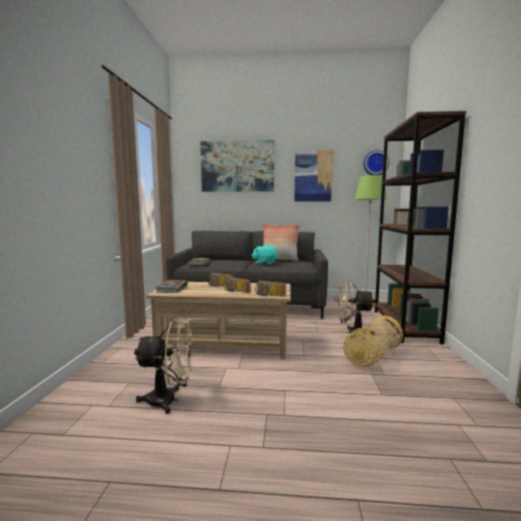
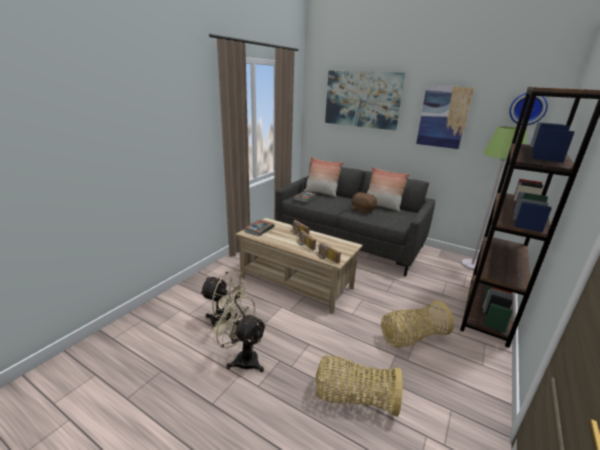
camera: 25 degrees right, 15 degrees up
(212, 259) = (321, 193): none -> pillow
(265, 263) = (362, 210): turquoise plush toy -> brown plush toy
(352, 333) = (419, 303): beige fan -> beige fan (242, 358)
(371, 419) = (354, 398): none -> basket

